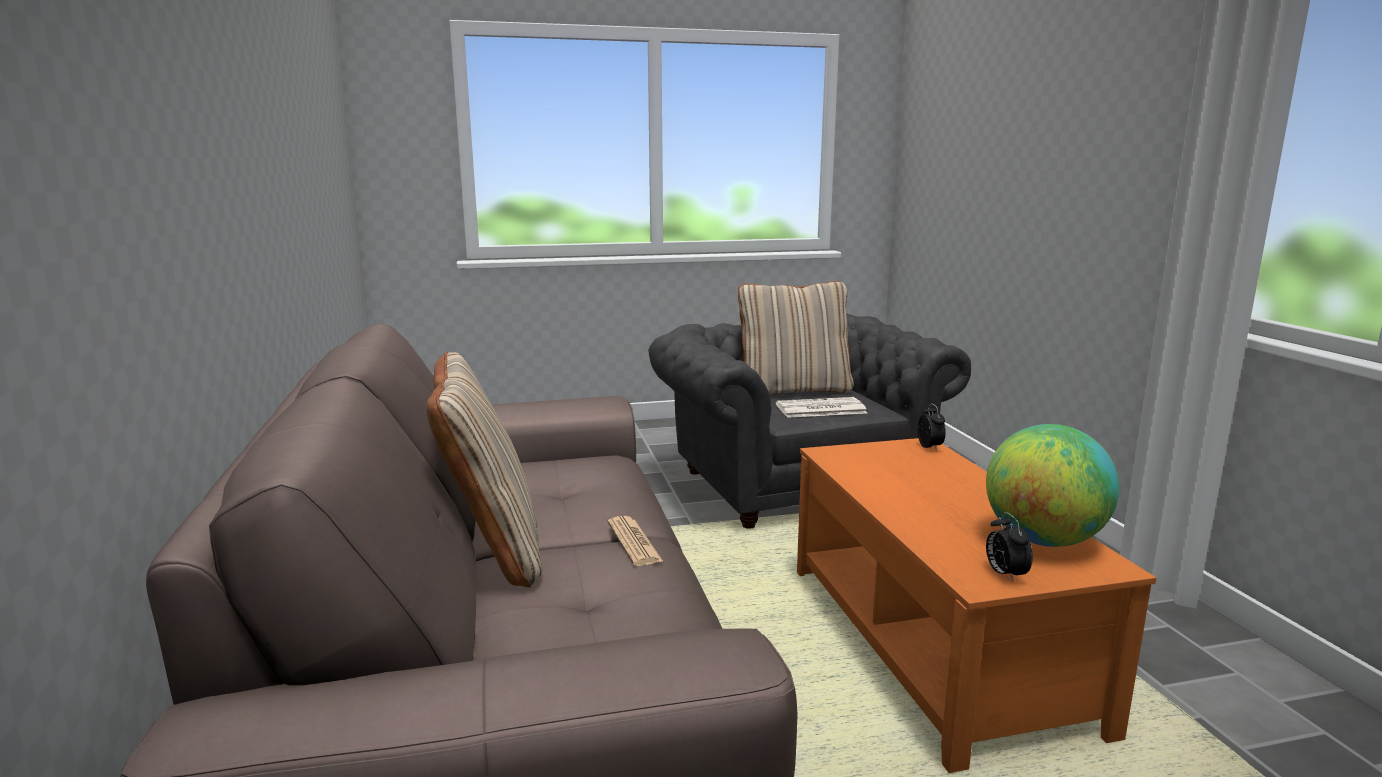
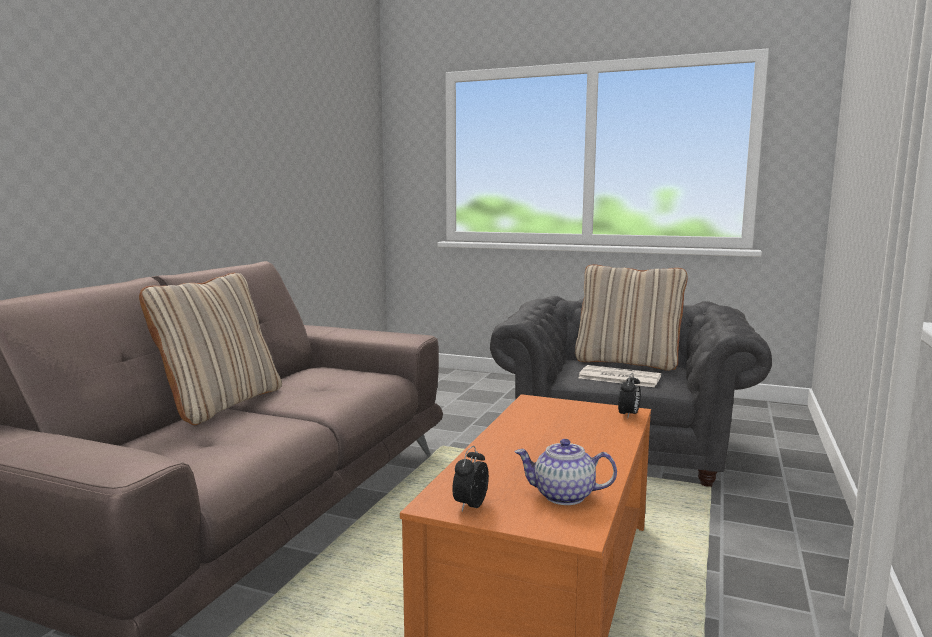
camera: 35 degrees right, 5 degrees down
(634, 542) = (291, 419): newspaper -> none
(1043, 540) = (563, 496): globe -> teapot

